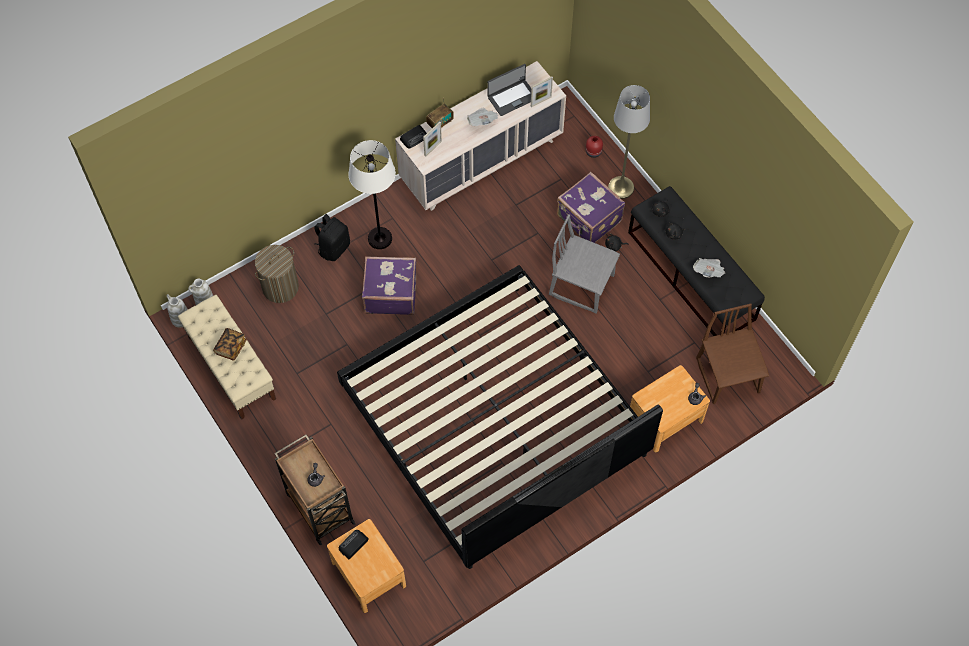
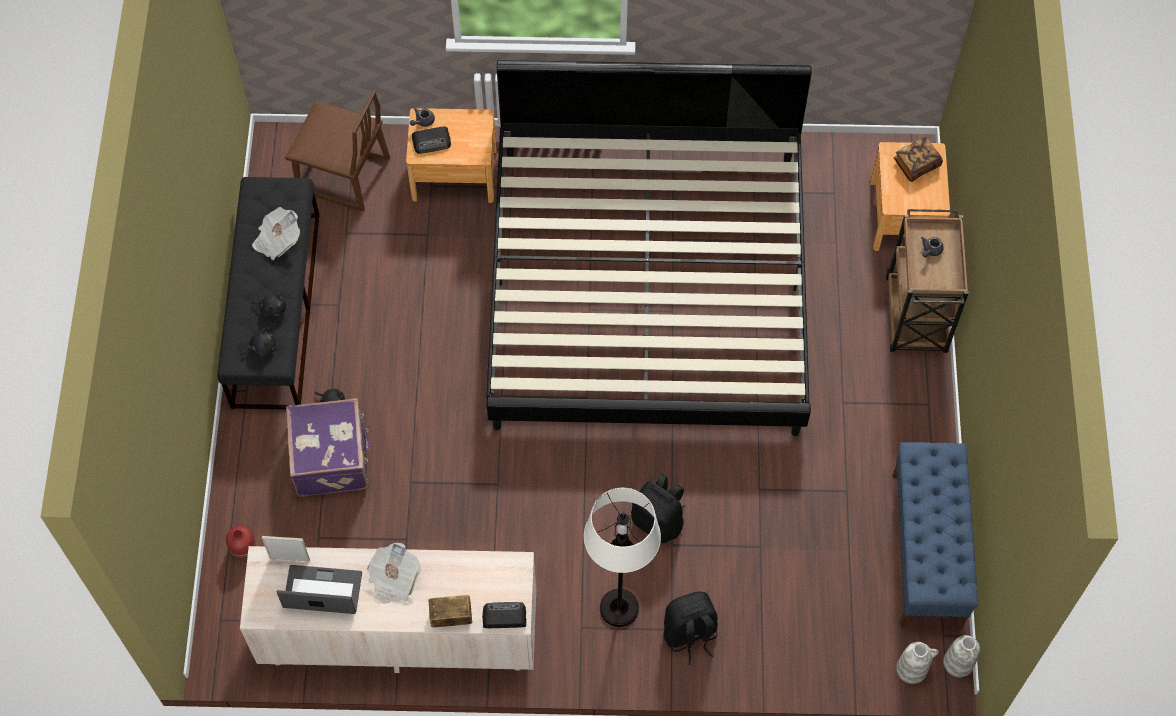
camera: 145 degrees left, 0 degrees up
(231, 347) = (931, 511): book -> book (916, 164)
(231, 368) = (926, 550): beige bench -> blue bench
(280, 287) = (797, 623): laundry basket -> none
(353, 545) = (919, 197): radio -> radio (432, 141)
(390, 293) = (658, 521): purple suitcase -> black backpack
(433, 148) = (491, 583): picture frame -> none
(582, 284) = (413, 381): grey chair -> none
(621, 187) = (254, 474): grey floor lamp -> none
(728, 375) = (343, 176): brown chair -> brown chair turned 90 degrees counterclockwise

